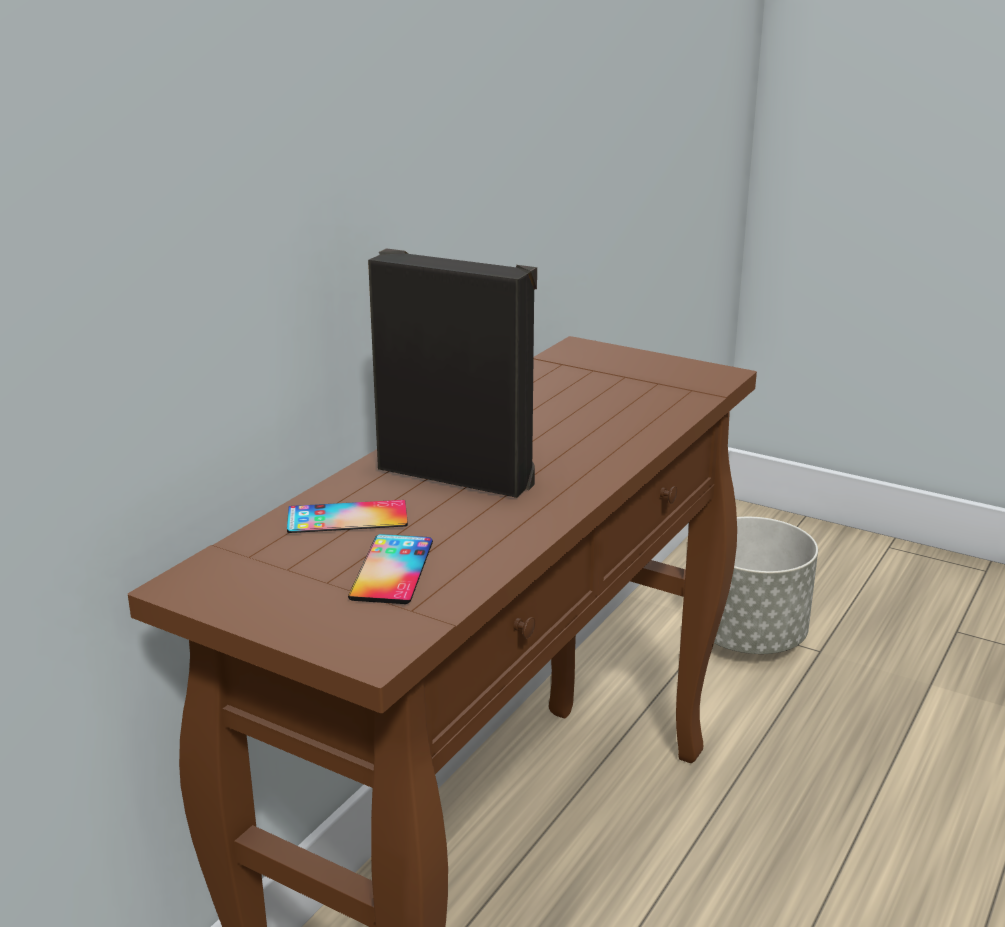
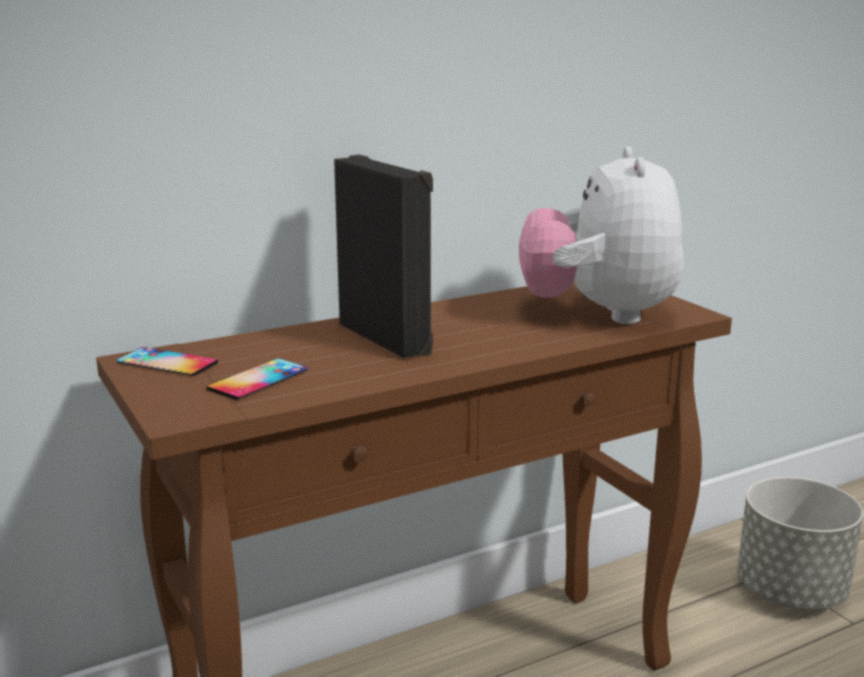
camera: 30 degrees right, 5 degrees down
(347, 518) = (278, 346): phone -> phone (167, 362)
(632, 393) = (599, 314): none -> plush toy

